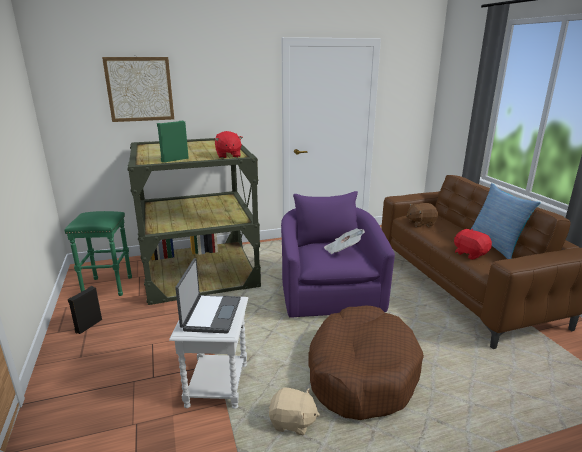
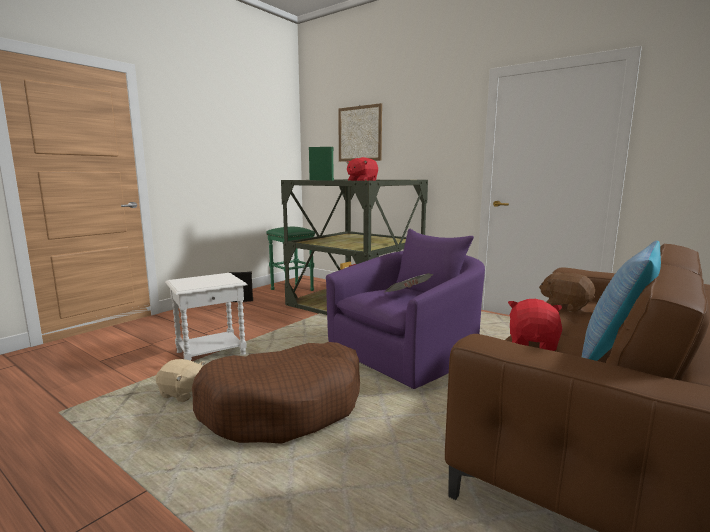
camera: 55 degrees right, 10 degrees down
(210, 314) = (205, 280): laptop -> none
(292, 422) = (183, 394): beige plush toy -> beige plush toy turned 45 degrees counterclockwise

